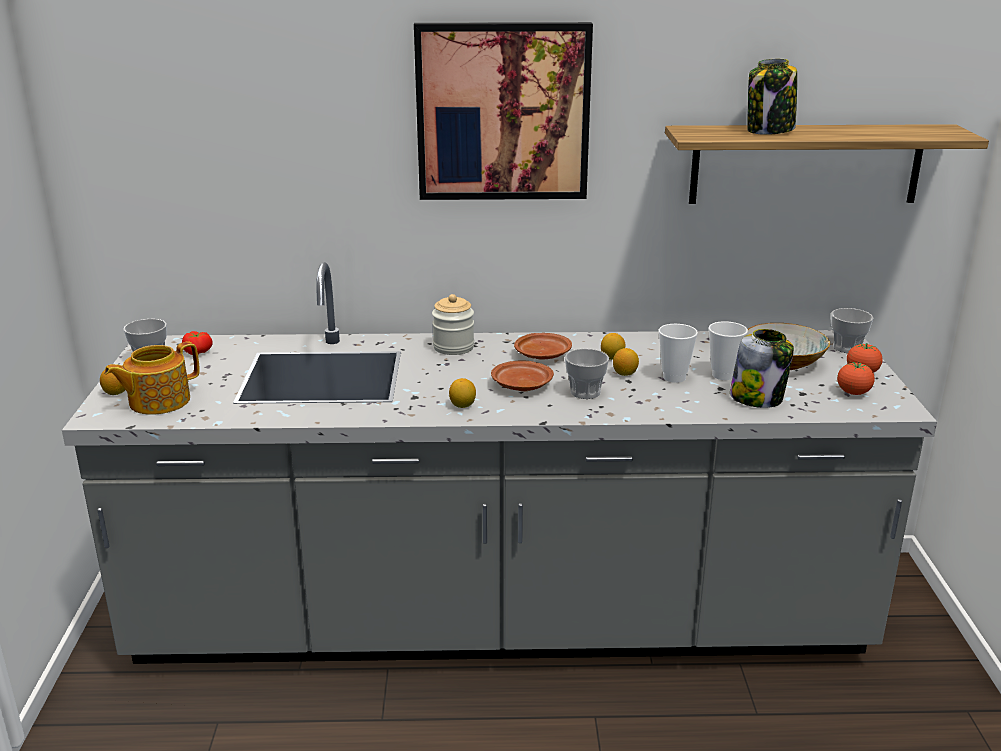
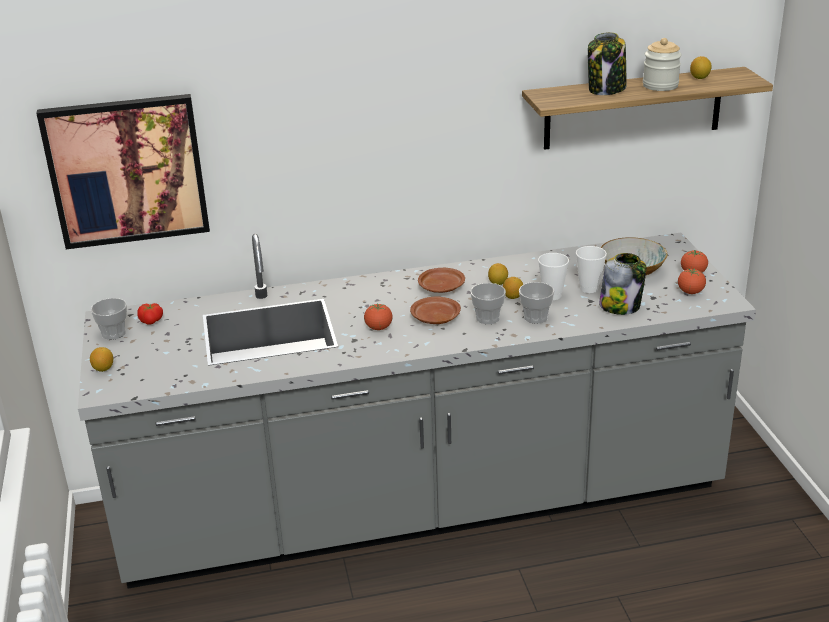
camera: 10 degrees left, 5 degrees up
(158, 401) = (144, 372): teapot -> none
(449, 388) = (378, 328): none -> tomato
(453, 347) = (366, 289): jar -> jar (660, 85)
(462, 405) = (396, 343): lemon -> lemon (699, 78)
(503, 112) = (391, 93): picture -> picture (127, 171)
(847, 348) = (677, 251): cup -> cup (535, 317)

